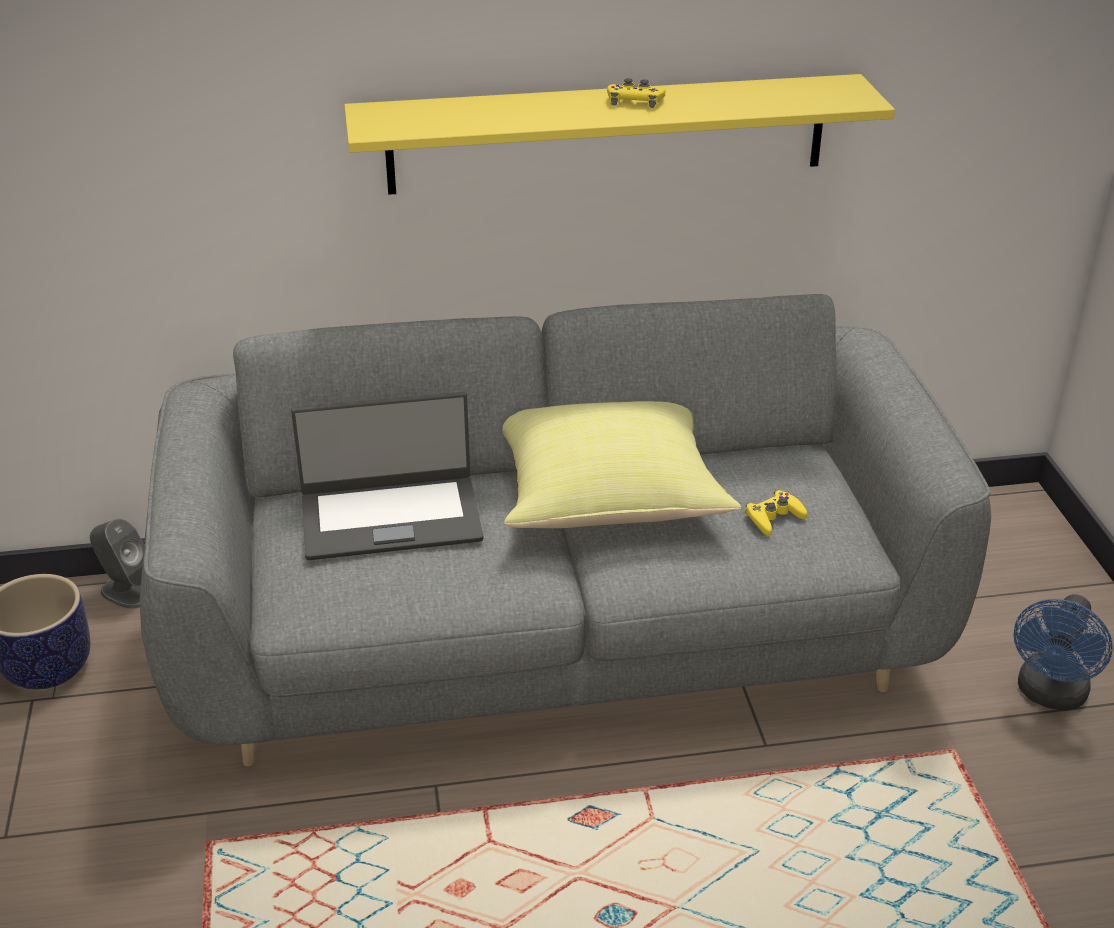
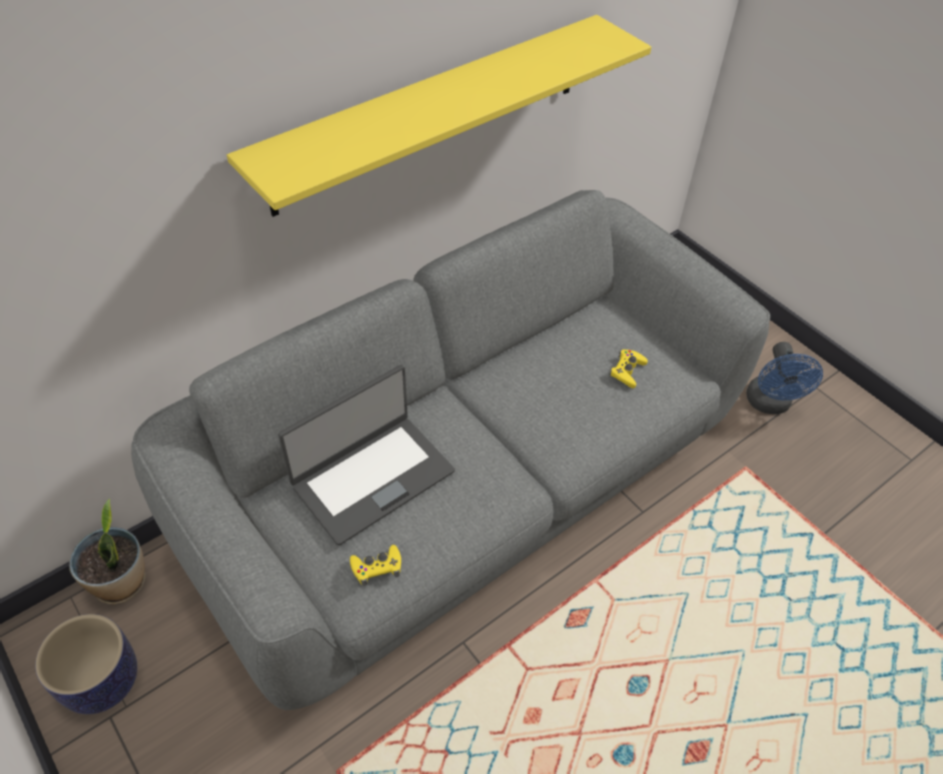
camera: 30 degrees left, 15 degrees up
(127, 592) = (121, 582): grey speaker -> potted plant
(608, 496) = (507, 393): yellow pillow -> none
(635, 101) = (465, 87): yellow game controller -> yellow game controller (377, 567)

